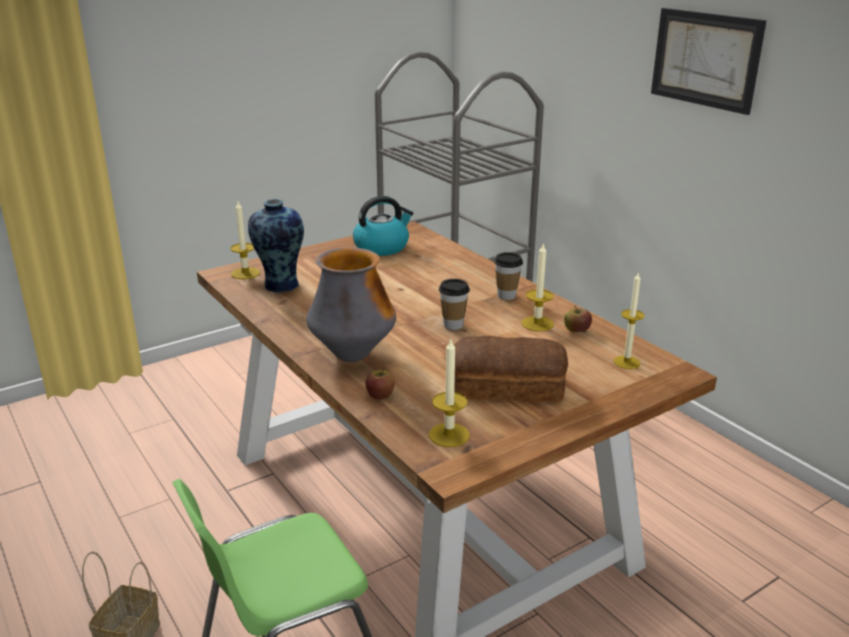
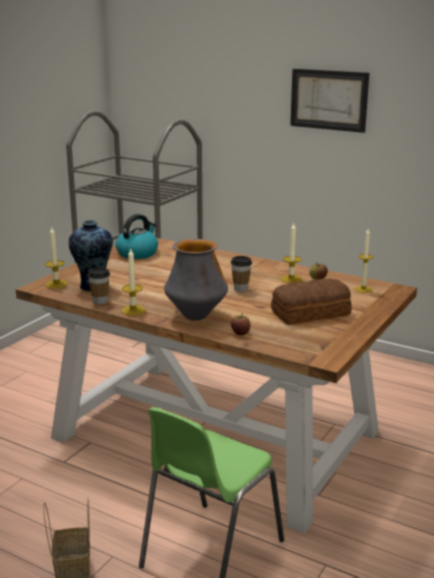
camera: 25 degrees left, 5 degrees down
(449, 435) = (305, 343): candle -> candle (133, 310)
(506, 296) = (255, 268): cup -> cup (100, 302)

